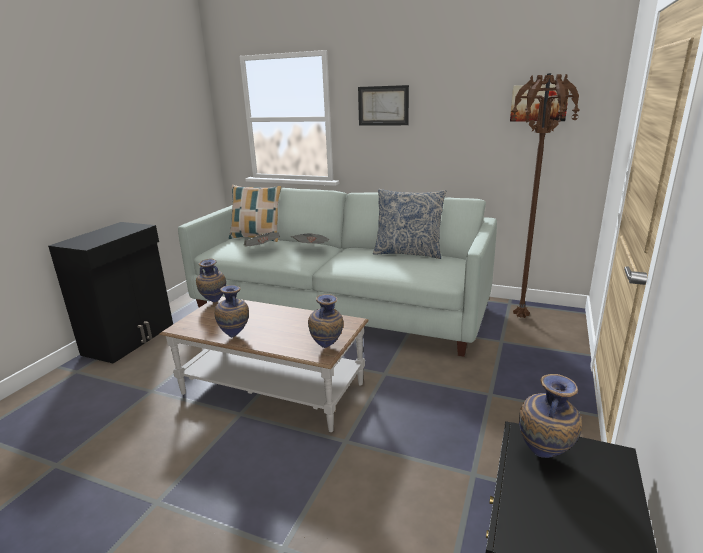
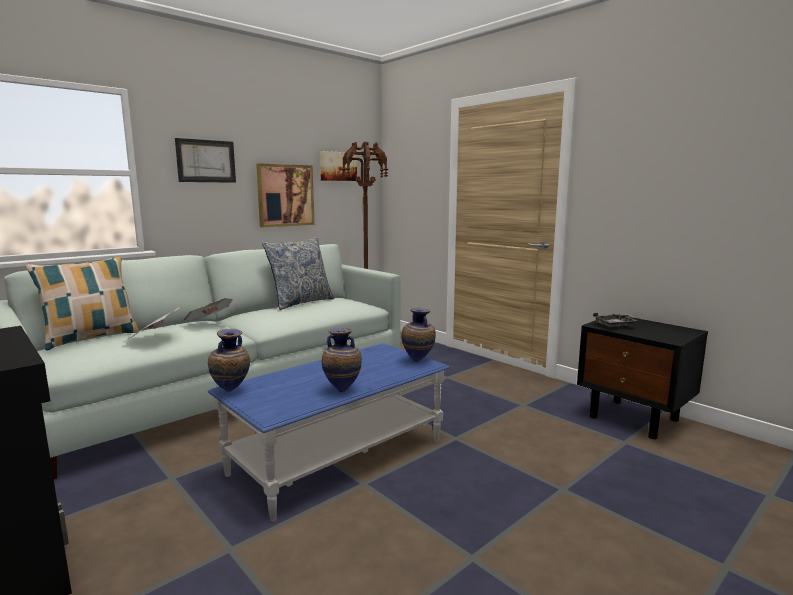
camera: 65 degrees left, 10 degrees down
(272, 388) = (338, 457): brown coffee table -> blue coffee table
(461, 138) = (285, 195): none -> picture
(544, 457) = (616, 325): vase -> grey tray

